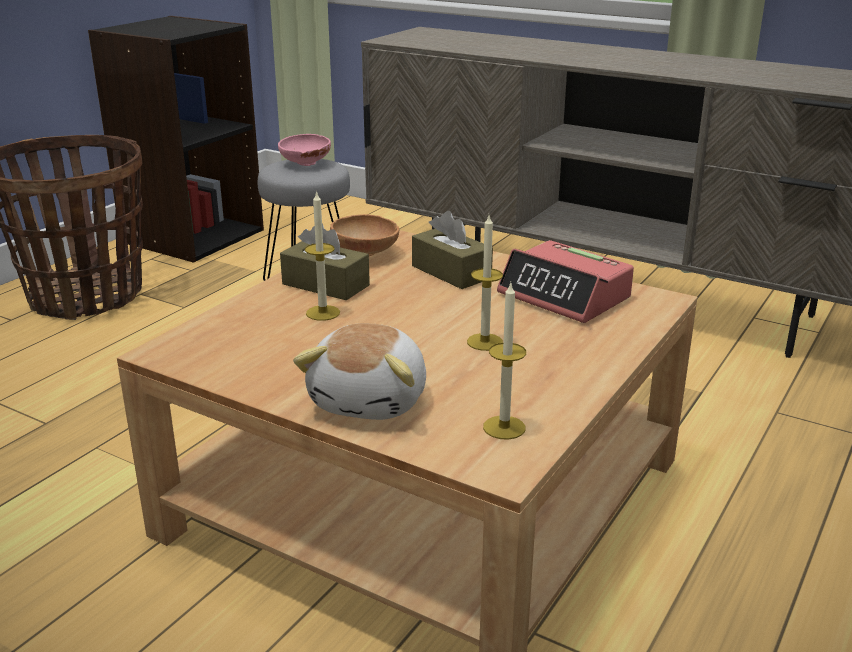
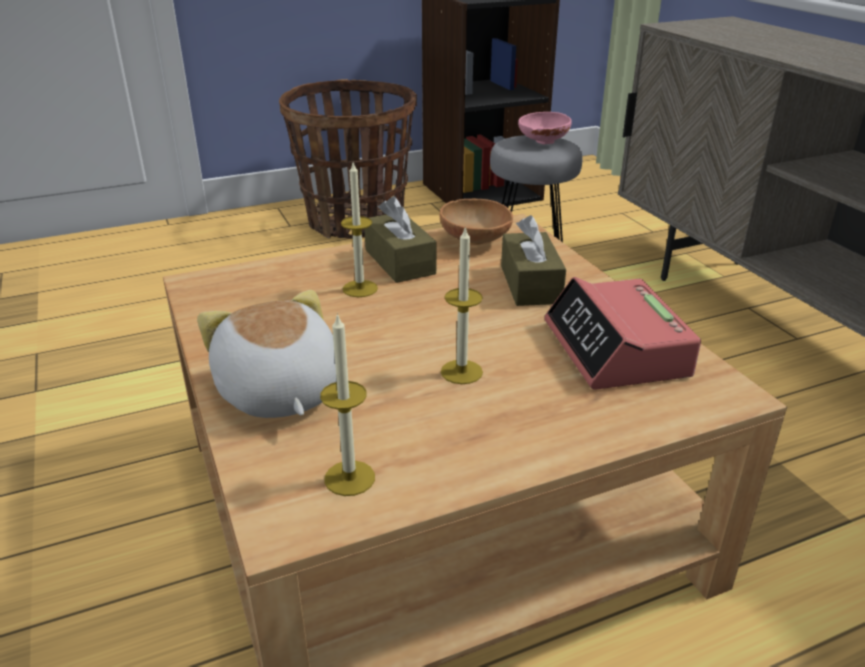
camera: 35 degrees right, 5 degrees up
(371, 400) = (278, 393): plush toy -> plush toy turned 105 degrees clockwise

